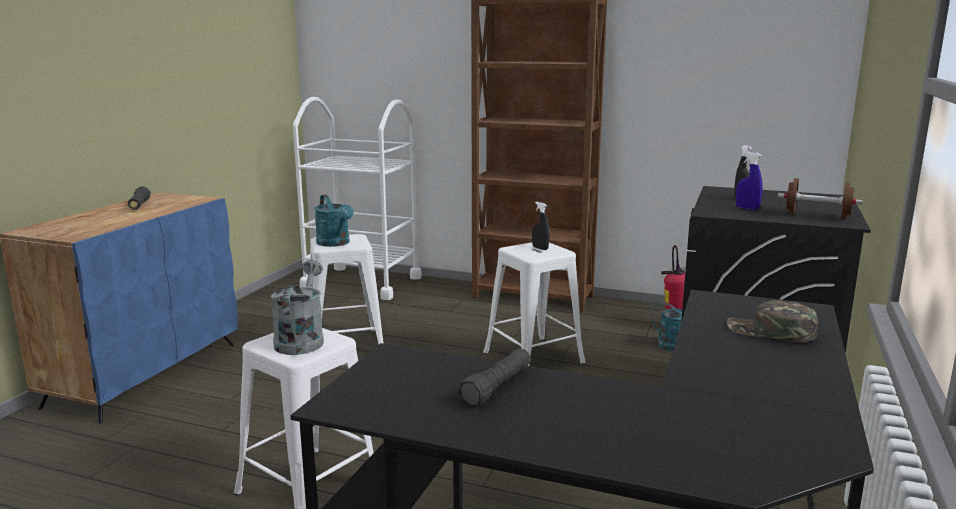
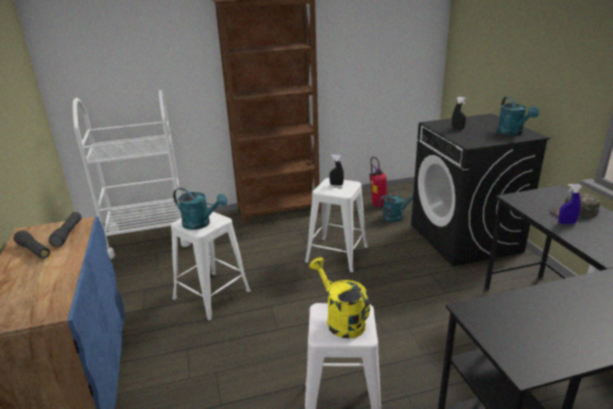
camera: 35 degrees left, 10 degrees up
(301, 340) = (341, 320): grey watering can -> yellow watering can
(497, 387) = (559, 307): black flashlight -> black flashlight (68, 234)
(747, 208) = (476, 136): blue spray bottle -> blue spray bottle (566, 223)
(817, 216) = (513, 133): brown dumbbell -> turquoise watering can

